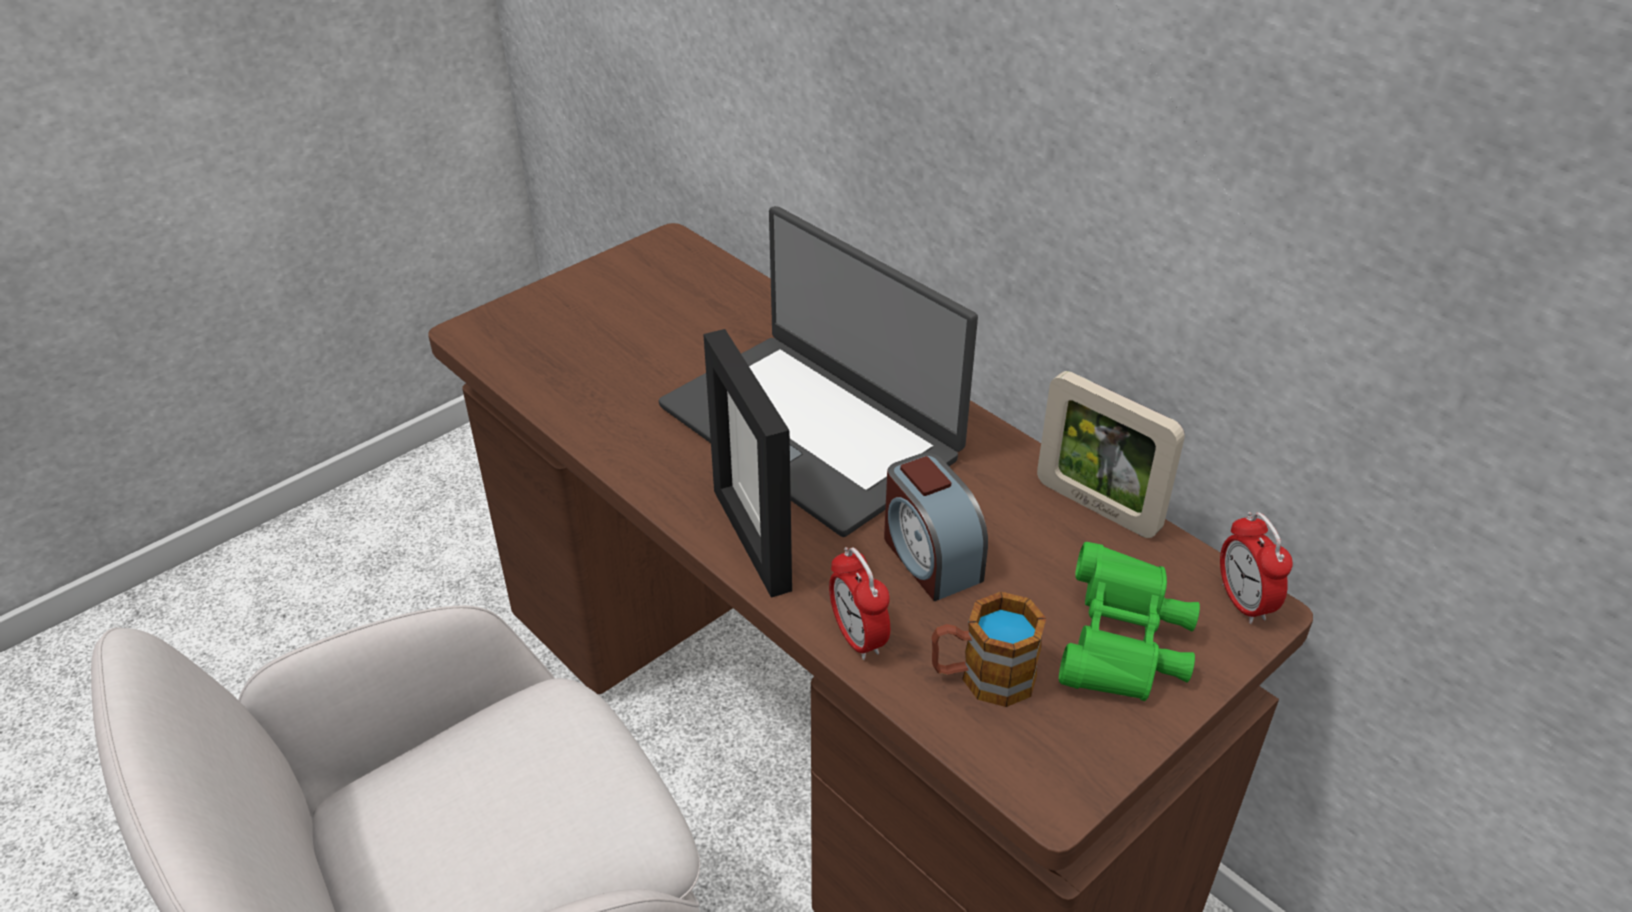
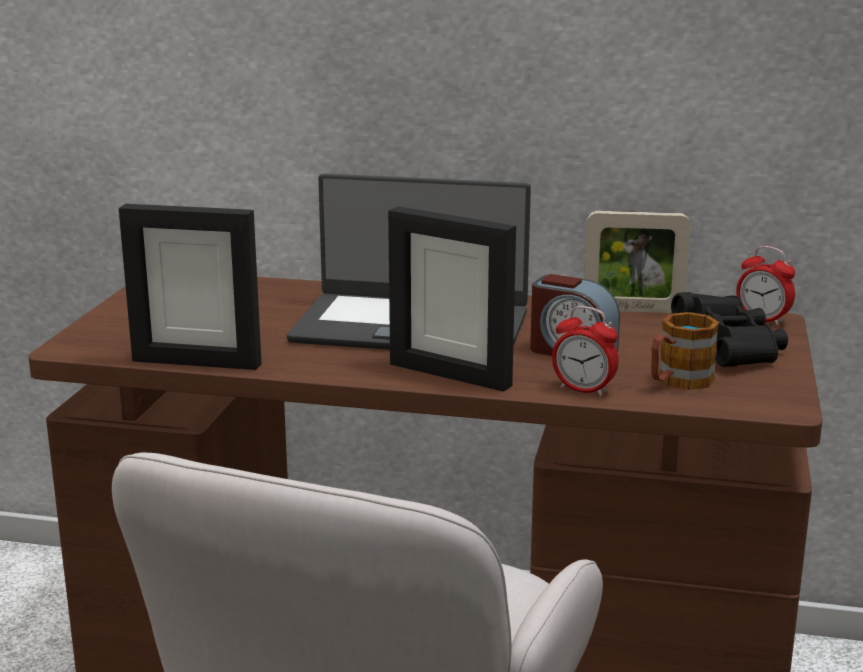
camera: 35 degrees left, 20 degrees down
(549, 403) = (197, 361): none -> picture frame
(1123, 648) = (731, 351): green binoculars -> black binoculars

